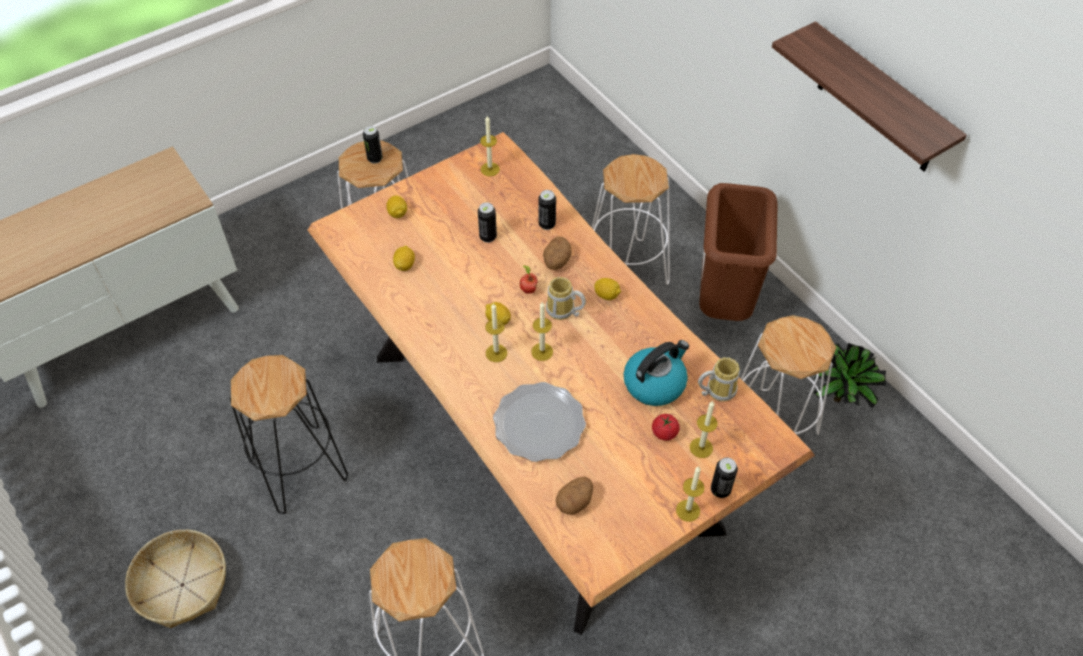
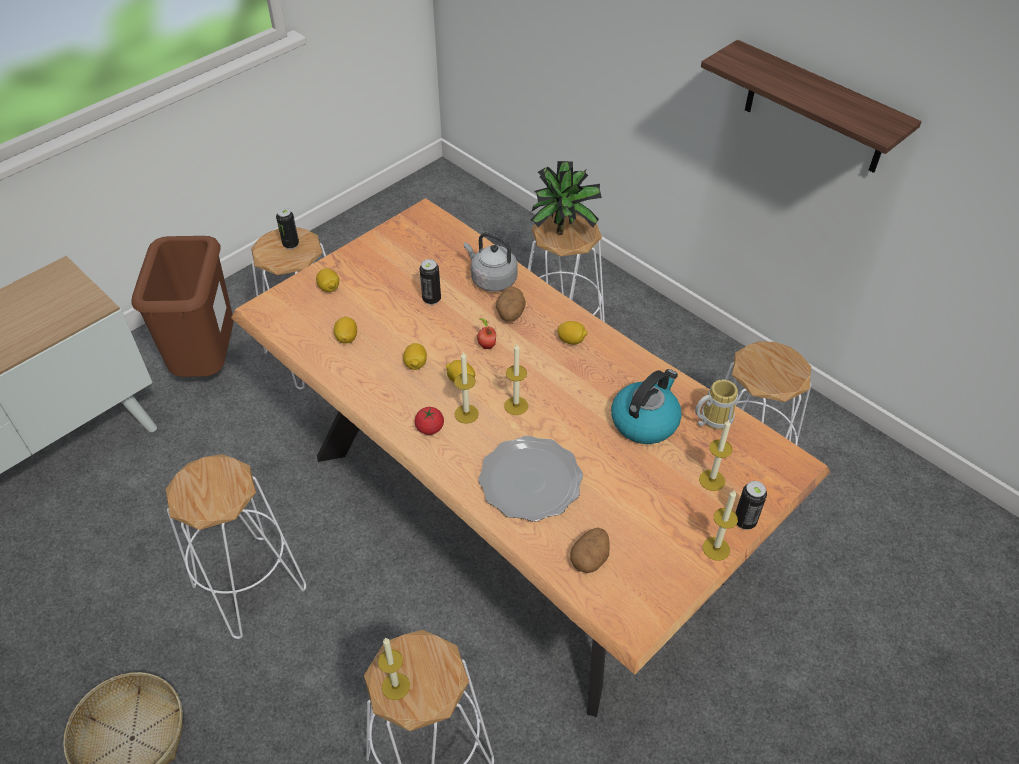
camera: 10 degrees left, 5 degrees down
(298, 468) = (249, 586): black stool -> white stool
(461, 299) = (415, 364): none -> lemon
(490, 169) = (419, 234): candle -> candle (395, 686)
(547, 224) = (491, 279): can -> grey kettle
(563, 312) = (529, 363): mug -> none
(664, 433) = (668, 470): tomato -> tomato (430, 428)
(722, 303) = (662, 355): brown trash can -> brown trash can (207, 363)
(841, 398) = (803, 429): potted plant -> potted plant (564, 231)

